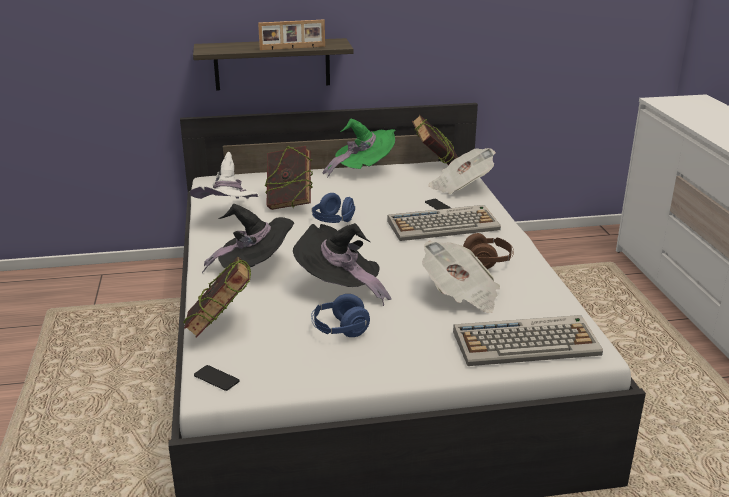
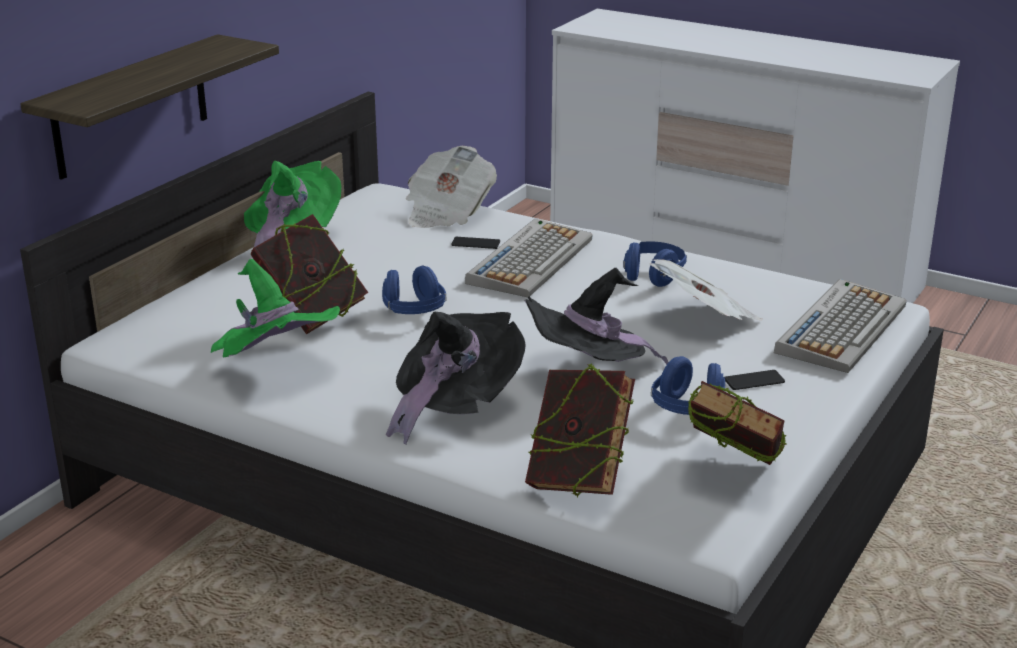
camera: 50 degrees left, 0 degrees up
(216, 378) = (695, 523): phone -> phone (754, 381)
(230, 217) = (275, 368): white hat -> green hat
(292, 48) = (200, 66): picture frame -> none
(435, 166) = (363, 201): book -> book (732, 474)
(488, 262) = (653, 276): brown headphones -> blue headphones

